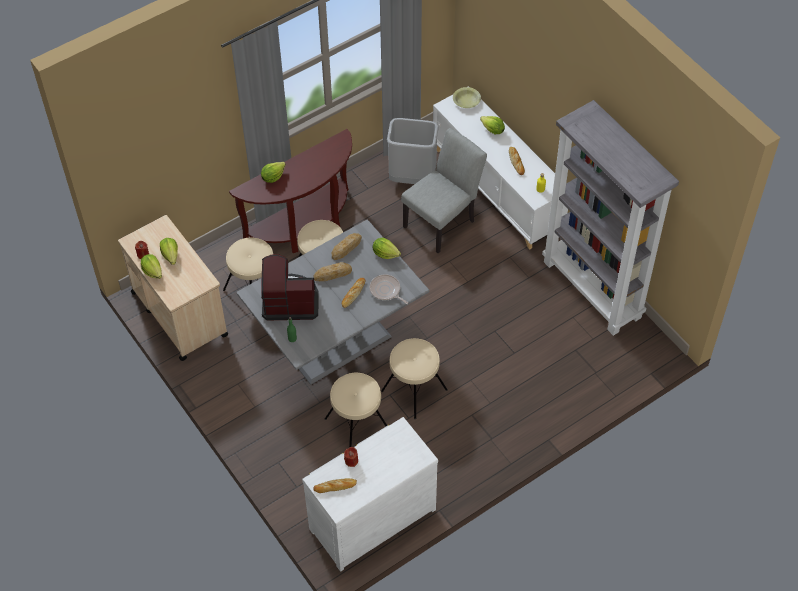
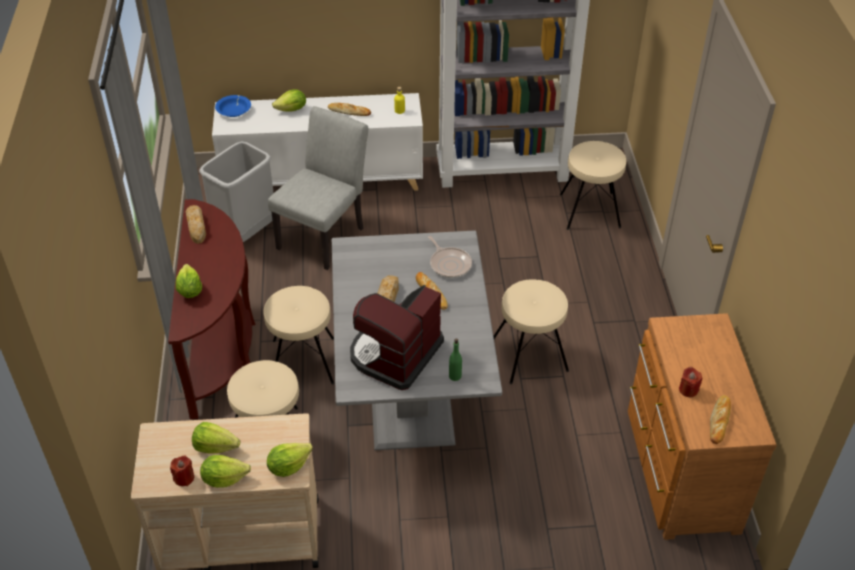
camera: 60 degrees left, 10 degrees down
(346, 248) = (358, 271): bread -> bread (196, 226)
(357, 425) = (542, 426): beige stool -> beige stool (590, 211)
(370, 517) = (679, 471): white dresser -> brown dresser
(385, 253) = (395, 243): lettuce -> lettuce (288, 466)
(386, 290) = (449, 264): frying pan -> frying pan turned 105 degrees counterclockwise
(443, 221) = (325, 234): grey chair -> grey chair turned 45 degrees clockwise
(466, 101) = (234, 111): yellow bowl -> blue bowl

